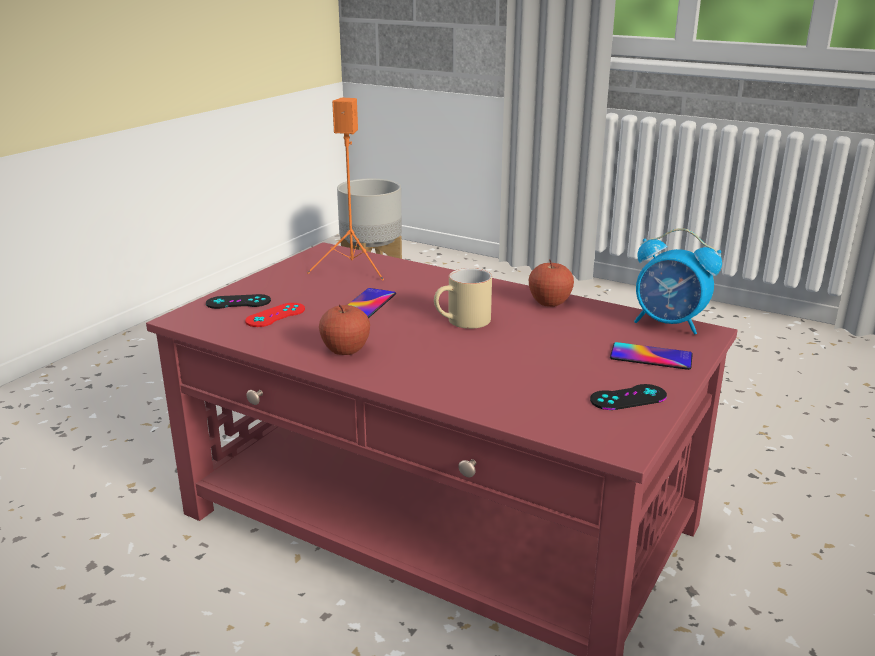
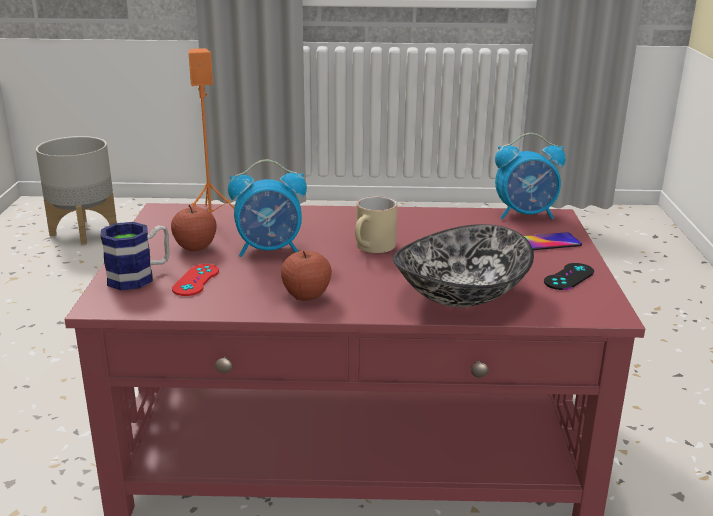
camera: 30 degrees left, 0 degrees up
(238, 302) = (140, 276): black game controller -> mug
(368, 304) = (270, 250): phone -> alarm clock
(487, 387) = (462, 295): none -> bowl
(549, 303) = (420, 217): apple -> apple (195, 247)

